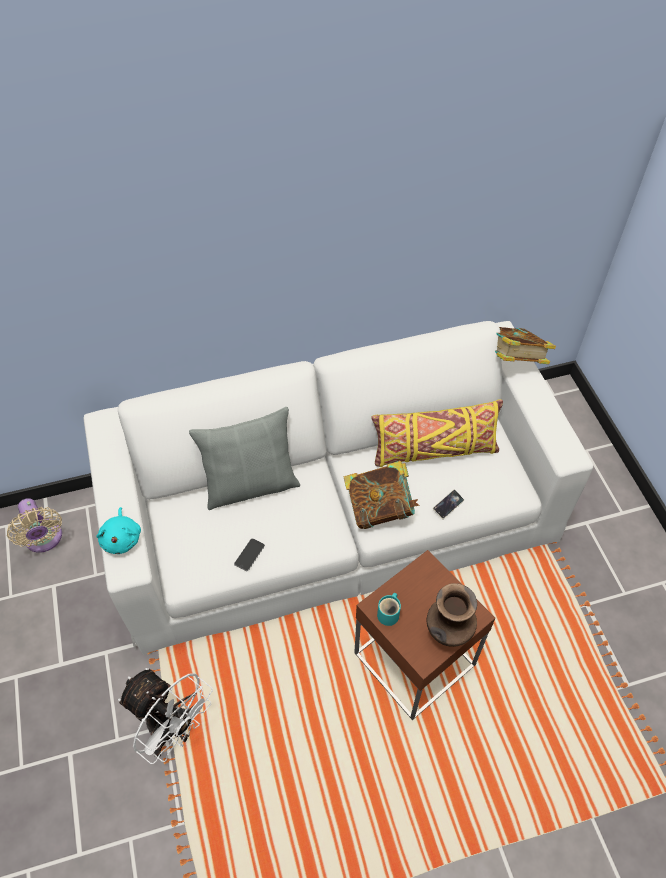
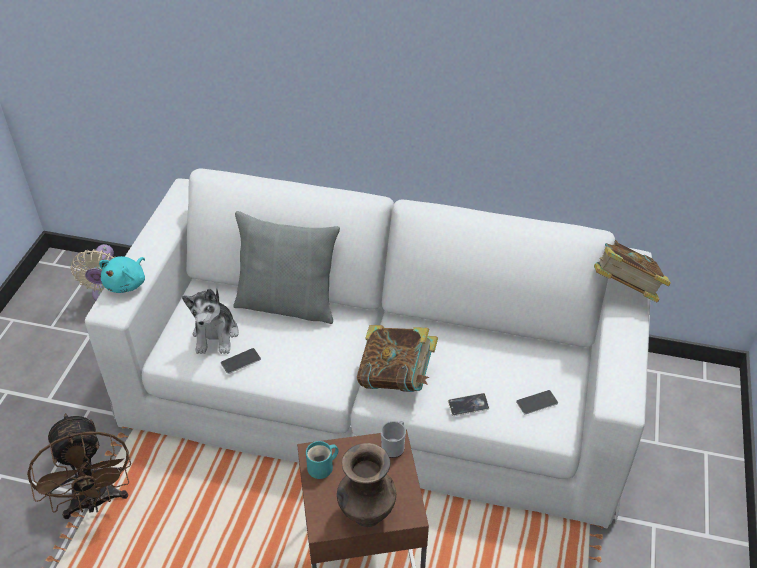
camera: 30 degrees right, 10 degrees down
(173, 729) = (95, 502): white fan -> brown fan
(211, 542) = (216, 335): none -> plush toy
(429, 568) = (394, 446): none -> mug
(434, 451) = (490, 351): yellow pillow -> none
(492, 478) = (537, 402): none -> phone

